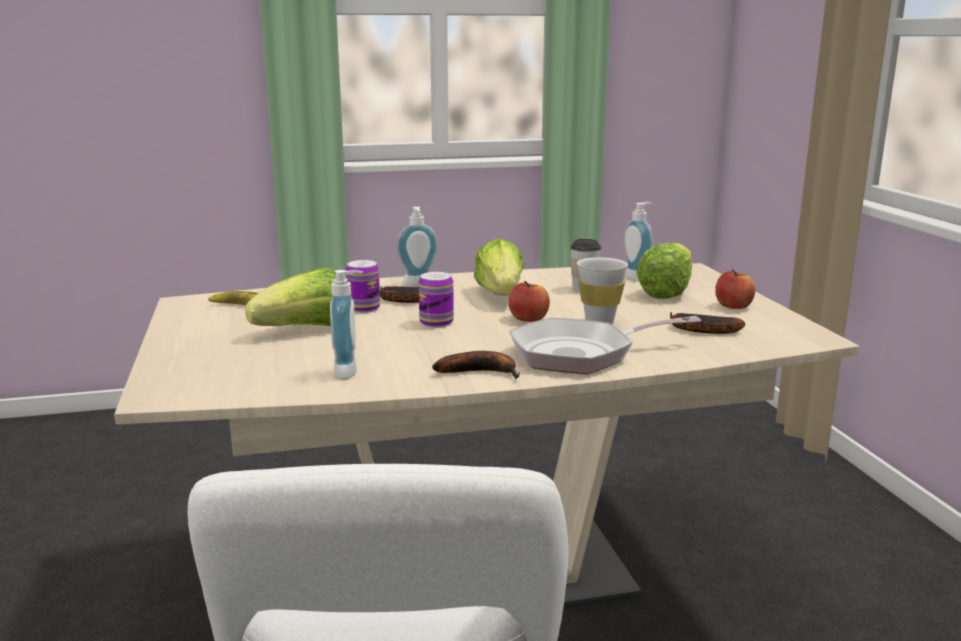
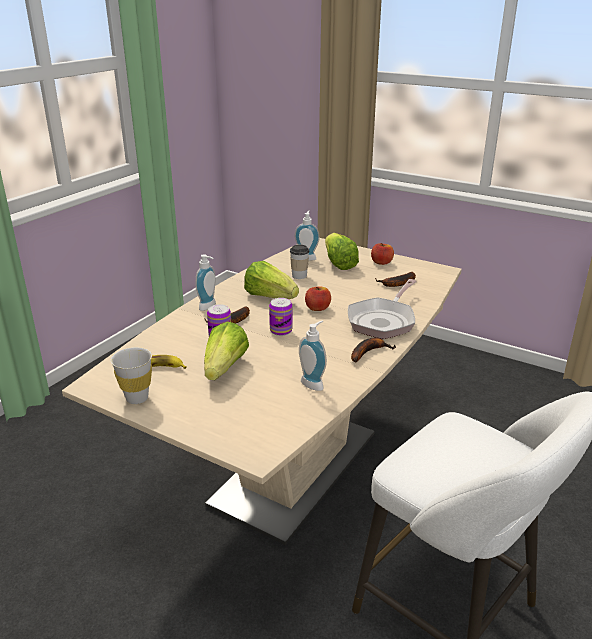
camera: 45 degrees left, 10 degrees up
(599, 322) = (351, 297): white cup -> white cup (137, 398)

